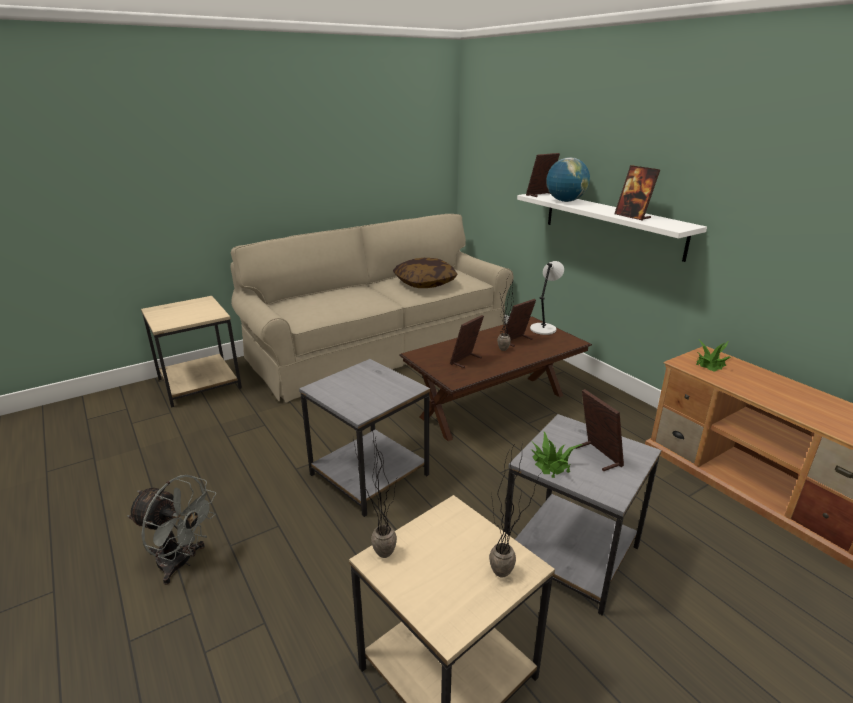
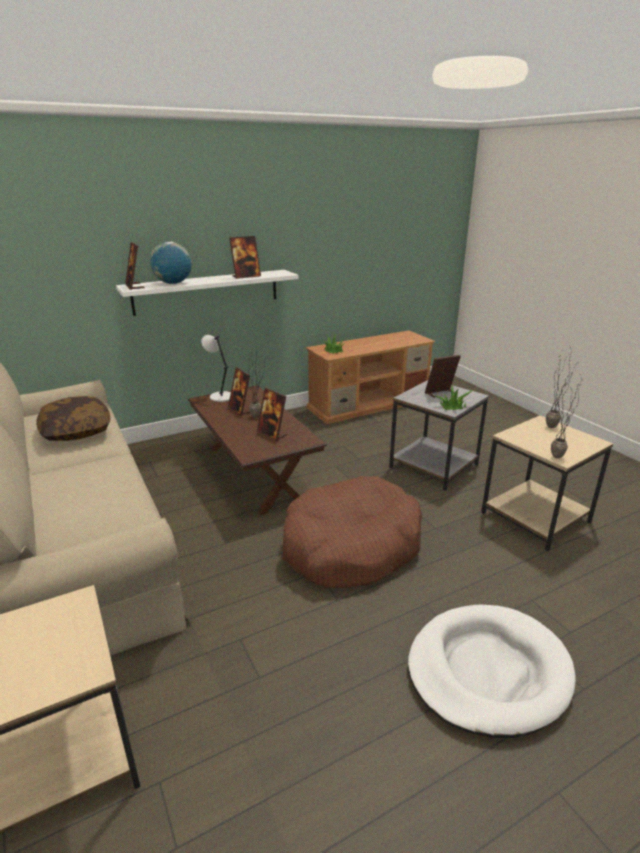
camera: 85 degrees left, 0 degrees up
(182, 563) = (487, 671): grey fan -> white dog bed
(371, 474) = (351, 546): grey side table -> brown dog bed

